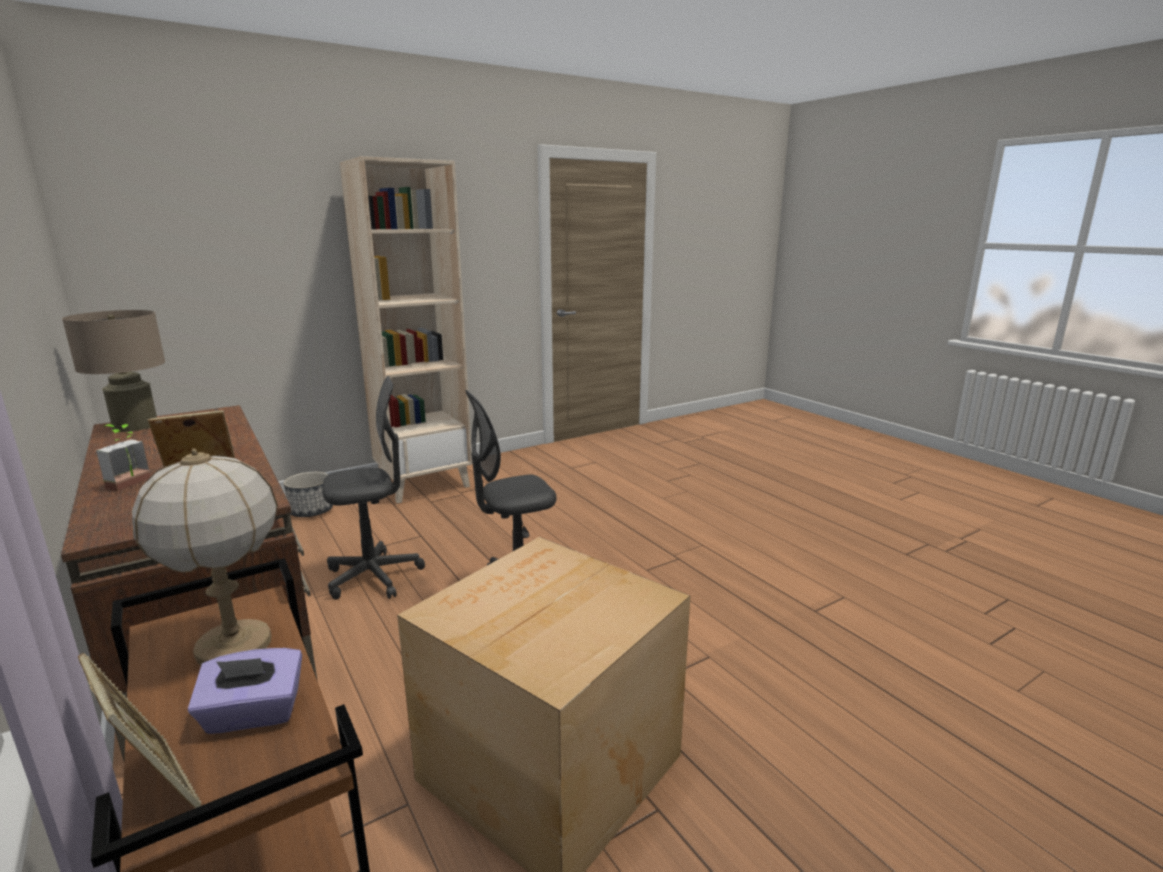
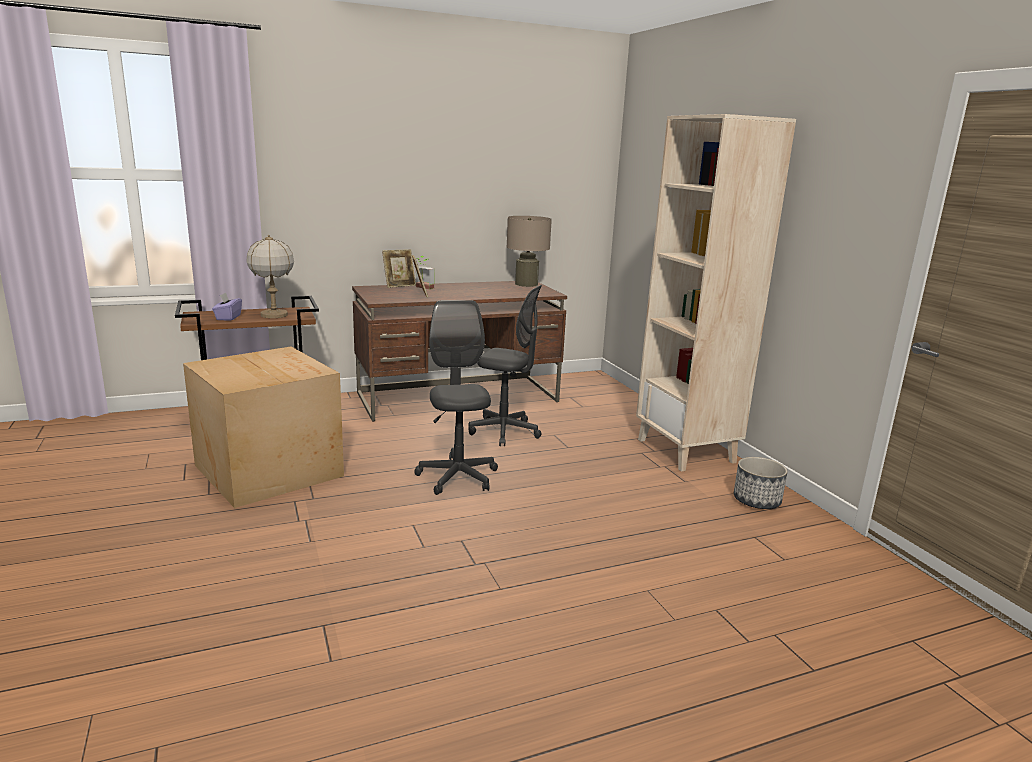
camera: 100 degrees right, 0 degrees up
(154, 785) = (211, 312): picture frame -> picture frame (399, 285)
(311, 511) = (623, 412): planter -> planter (756, 501)
(374, 577) = (504, 432): grey office chair -> grey office chair turned 60 degrees counterclockwise

